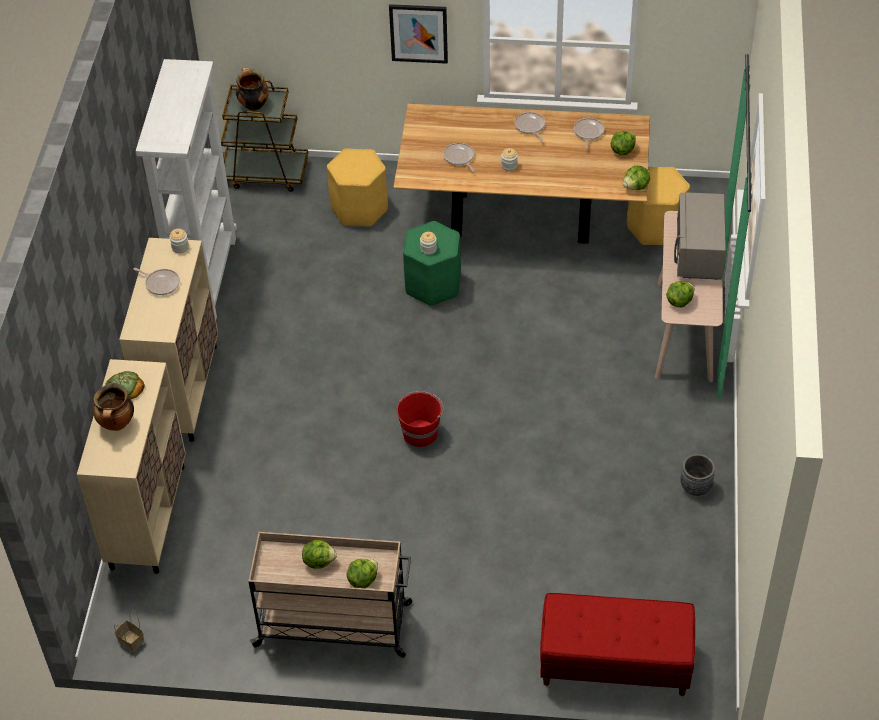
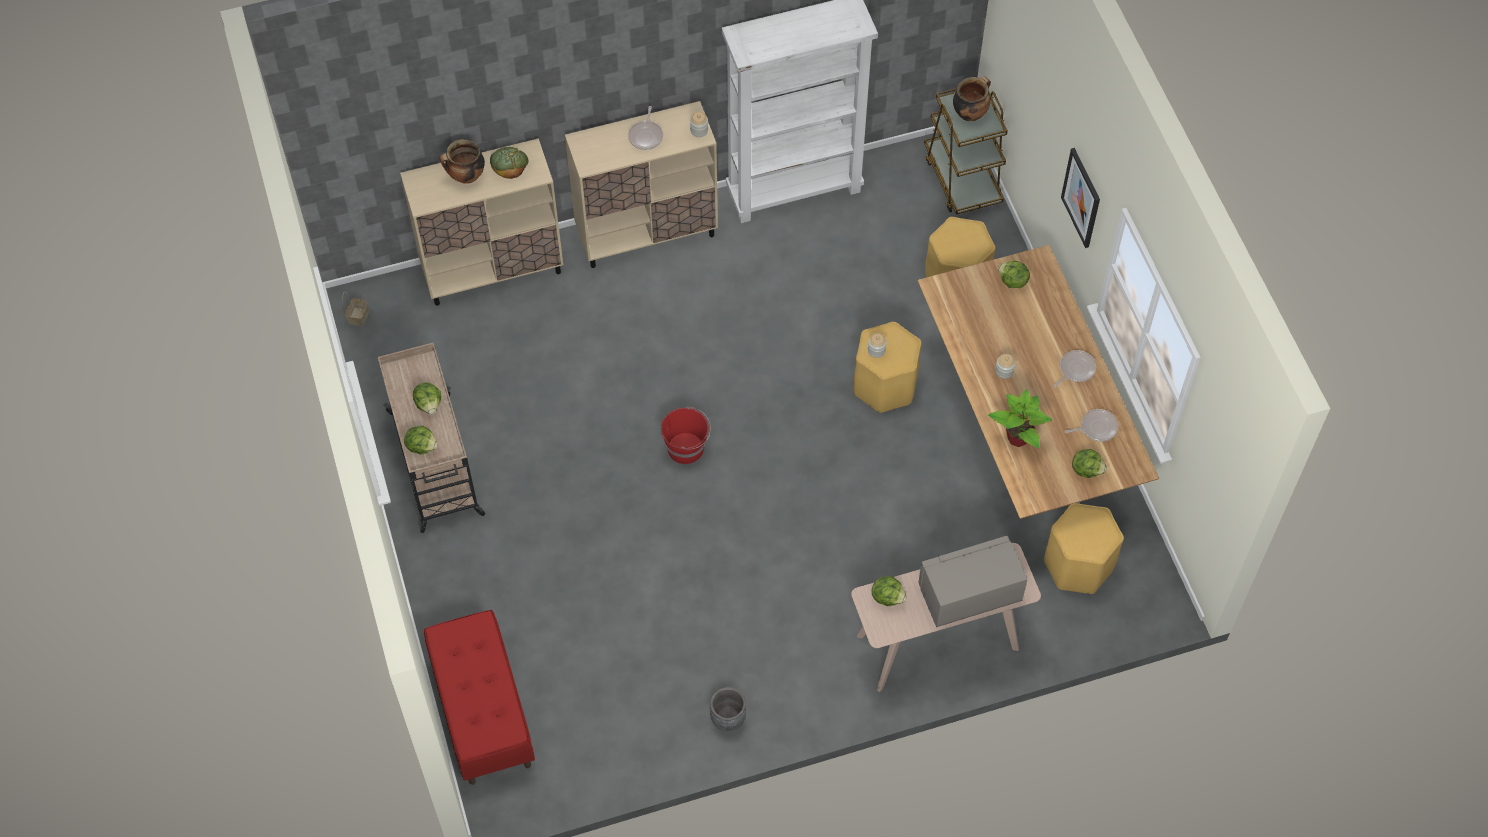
camera: 65 degrees right, 10 degrees up
(432, 284) = (884, 385): green stool -> yellow stool
(459, 158) = (991, 321): frying pan -> none
(574, 178) = (1018, 438): none -> potted plant
(636, 187) = (1035, 501): lettuce -> lettuce (1012, 282)

